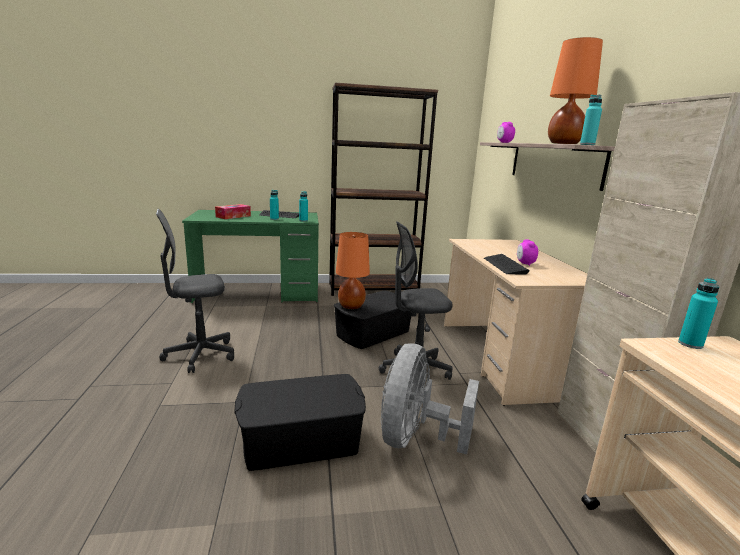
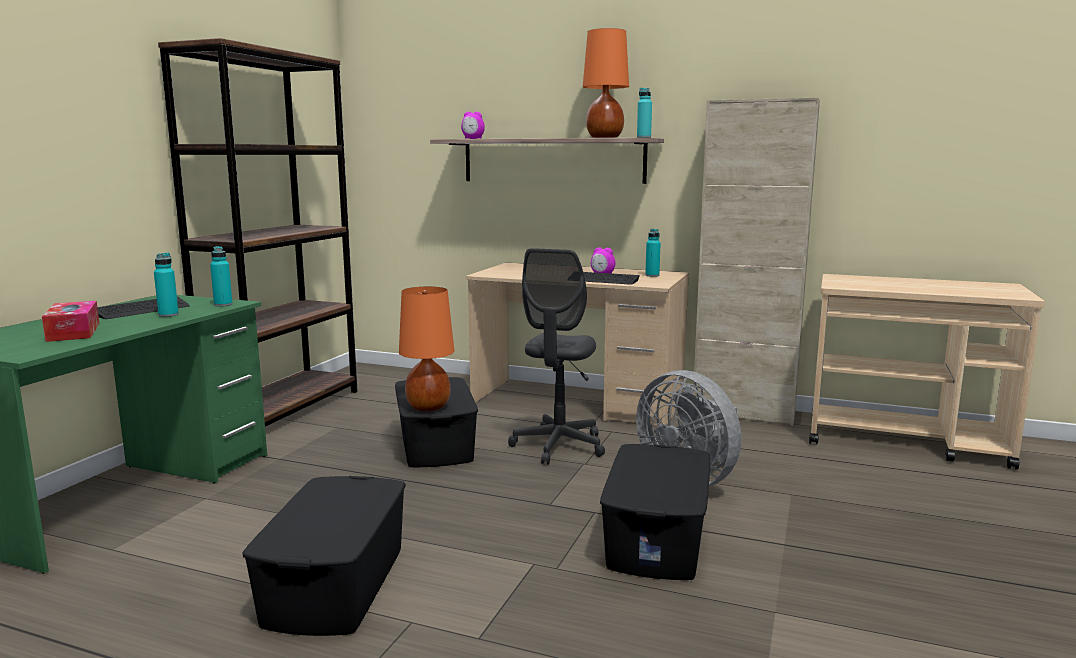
camera: 60 degrees left, 5 degrees down
(200, 355) = (334, 585): grey office chair -> black storage box
(690, 344) = (835, 280): turquoise bottle -> turquoise bottle (652, 275)

